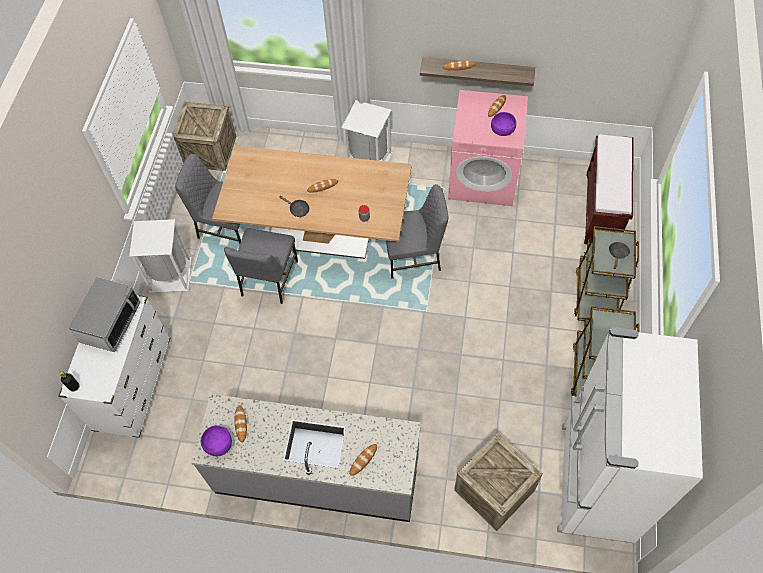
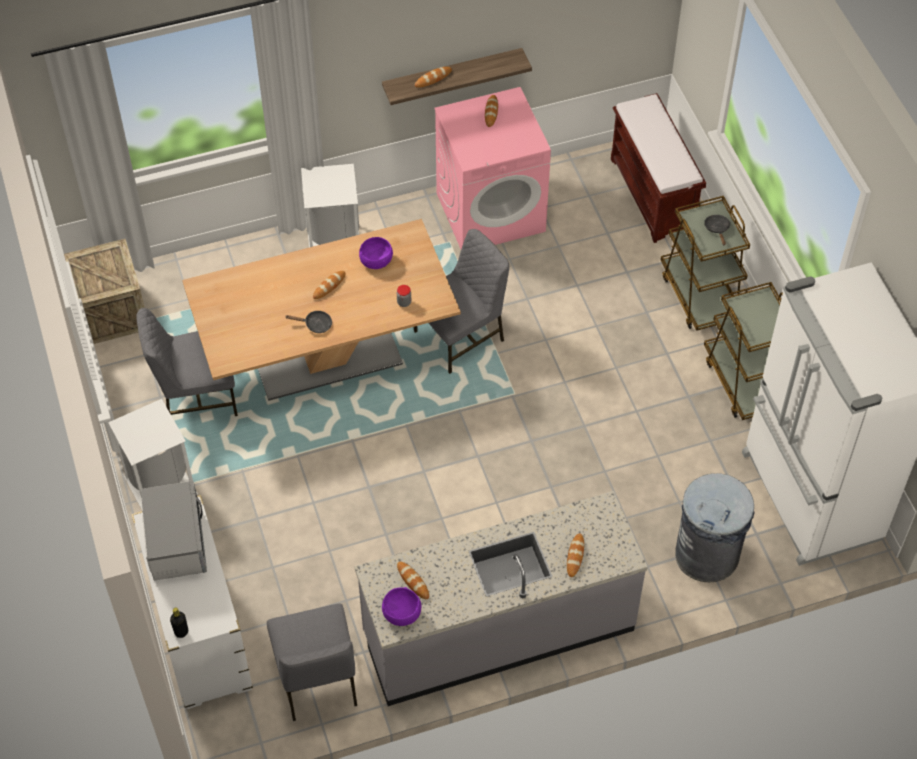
camera: 30 degrees left, 5 degrees down
(268, 279) = (294, 438): grey chair -> grey chair (317, 680)
(494, 490) = (707, 554): crate -> grey trash can
(502, 130) = (514, 137): purple bowl -> purple bowl (376, 261)

